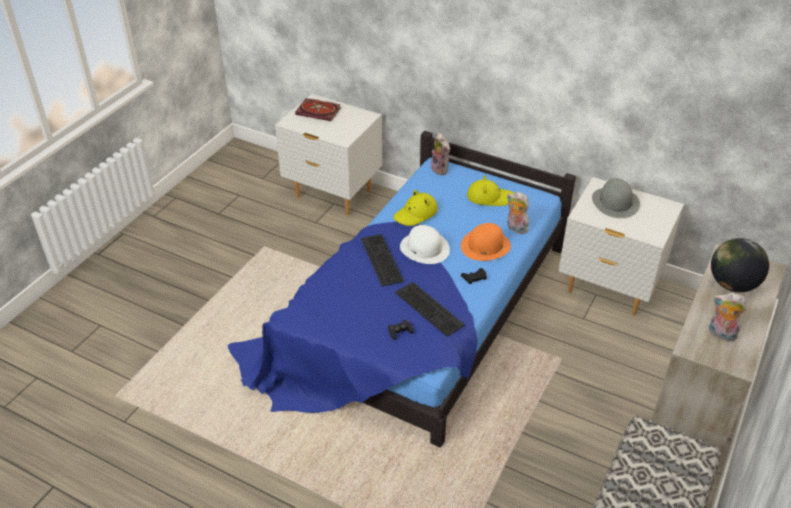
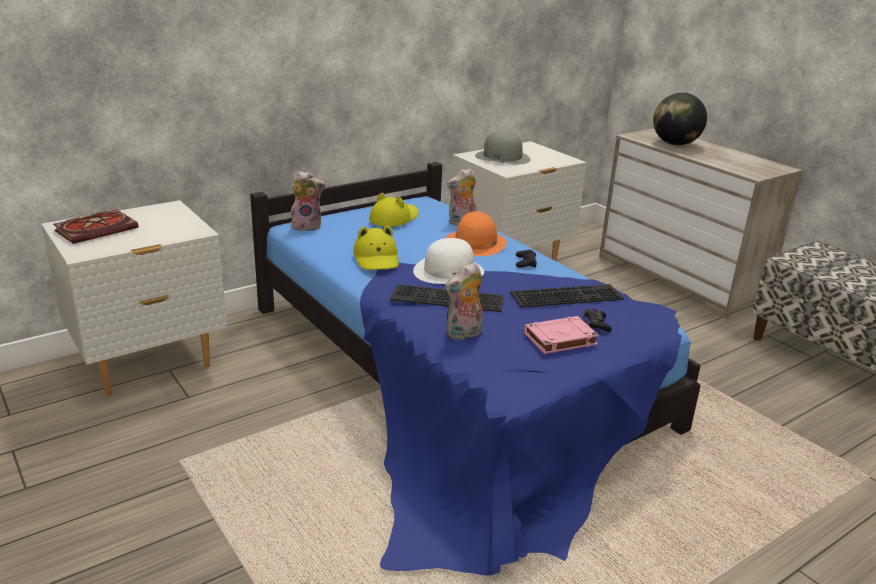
camera: 65 degrees left, 15 degrees down
(363, 319) = (559, 339): none -> pink book
(720, 334) = (739, 162): plush toy -> plush toy (464, 334)

